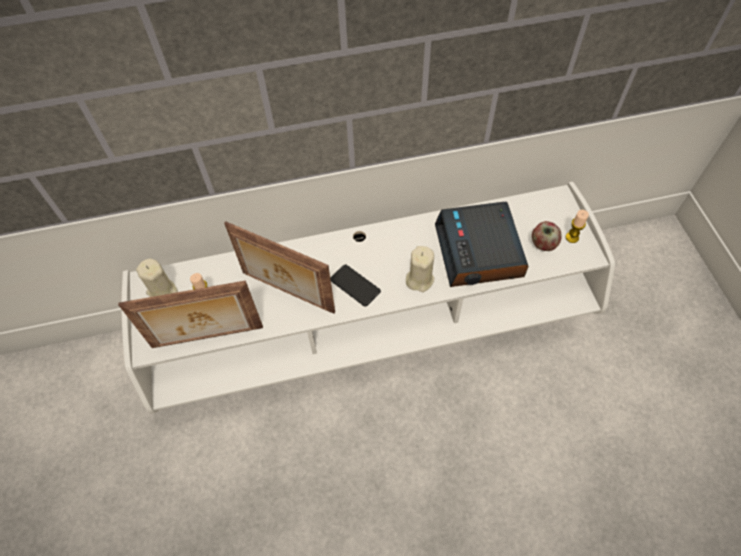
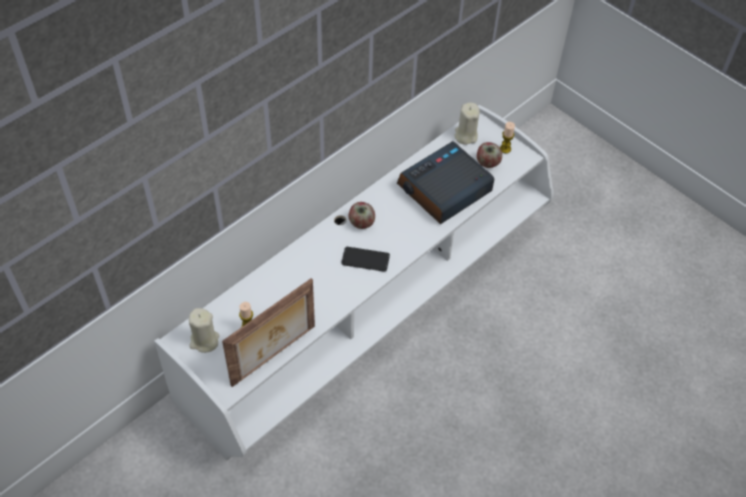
camera: 35 degrees left, 5 degrees down
(287, 293) = (314, 291): picture frame -> none
(376, 248) = (361, 223): none -> apple
(419, 279) = (413, 231): beige candle -> beige candle (465, 135)
(479, 251) = (444, 190): alarm clock -> alarm clock turned 90 degrees clockwise

